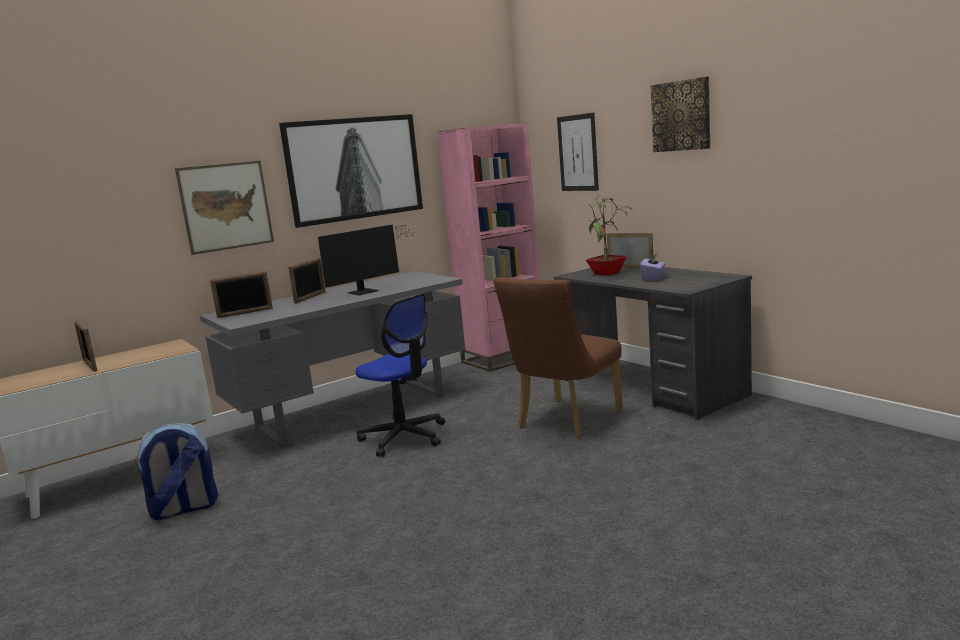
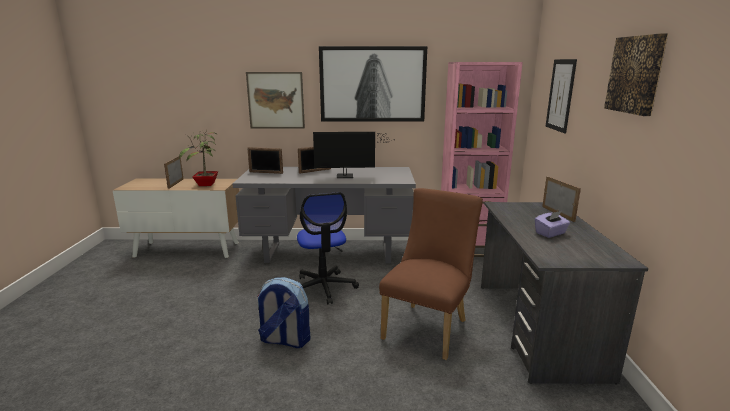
camera: 35 degrees right, 5 degrees up
(183, 509) = (174, 283): backpack -> backpack (284, 340)
(564, 421) = (428, 326): brown chair -> brown chair turned 135 degrees clockwise
(608, 273) = (527, 214): potted plant -> potted plant (206, 185)

